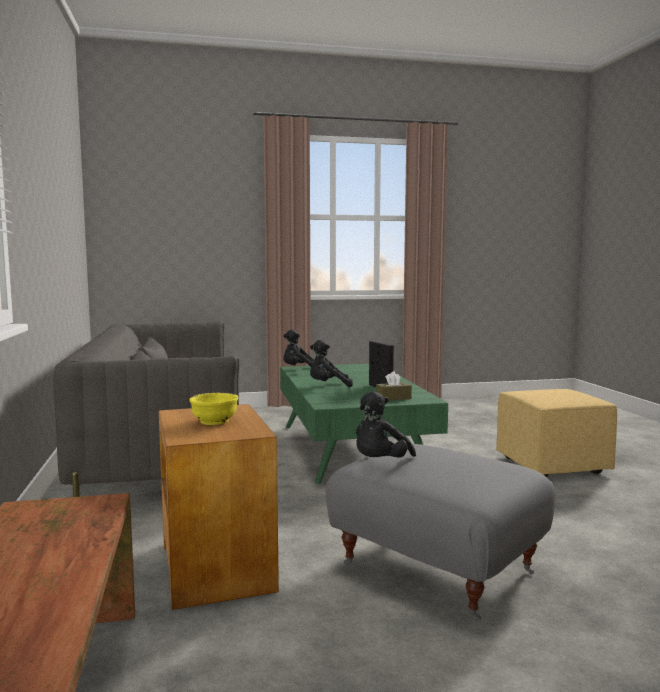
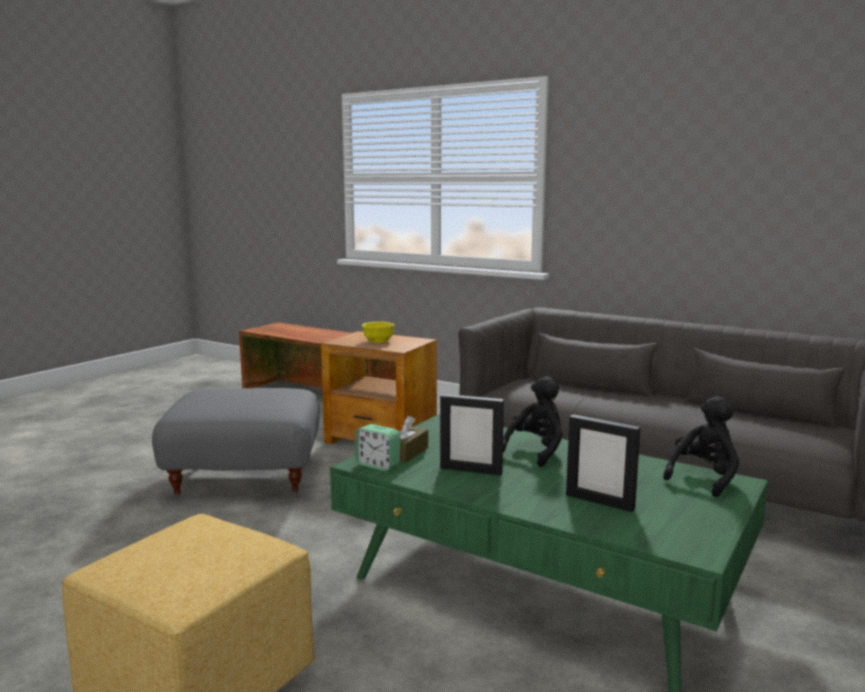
camera: 135 degrees right, 5 degrees up
(359, 374) = (600, 501): none -> picture frame
(380, 463) = (281, 389): black plush toy -> none
(421, 397) = (378, 465): none -> alarm clock

